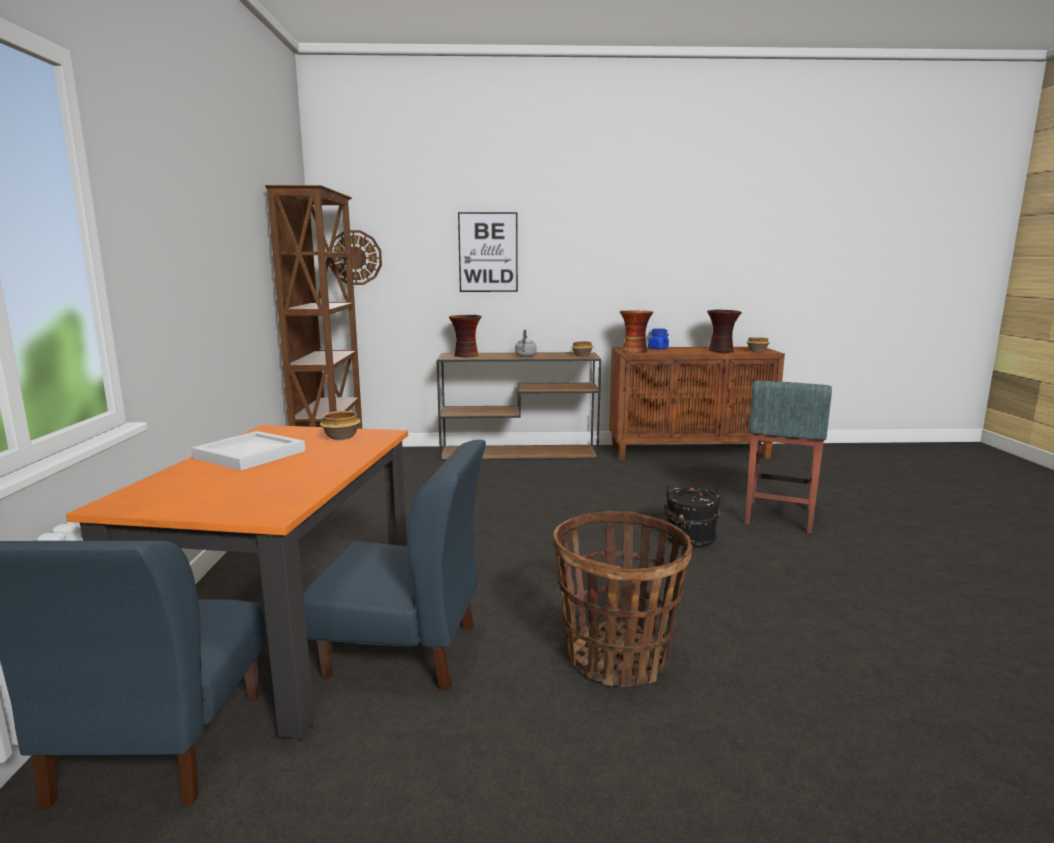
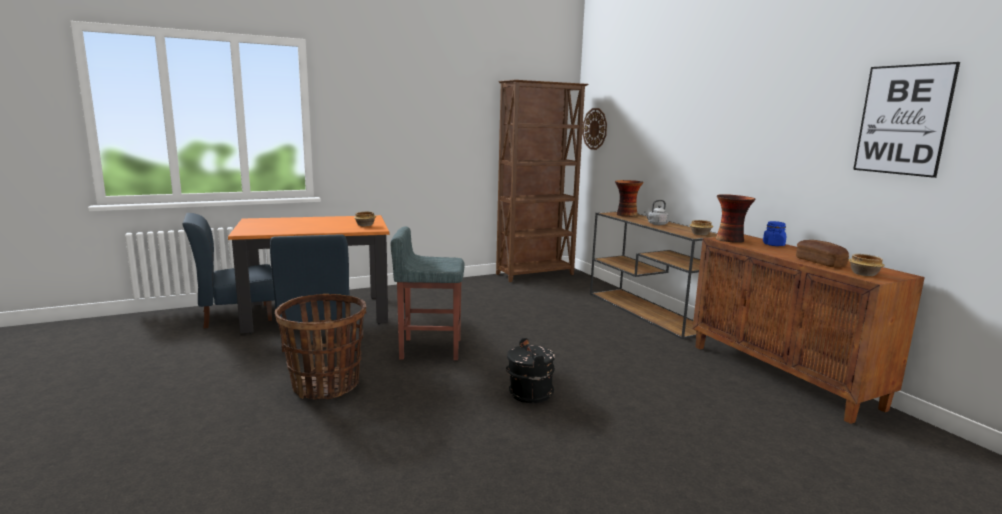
camera: 65 degrees right, 0 degrees up
(251, 454) = (325, 221): white tray -> none
(488, 252) = (665, 128): picture -> picture (903, 120)
(721, 351) = (820, 262): vase -> bread
(778, 516) = (636, 433): grey stool -> grey stool (429, 349)

